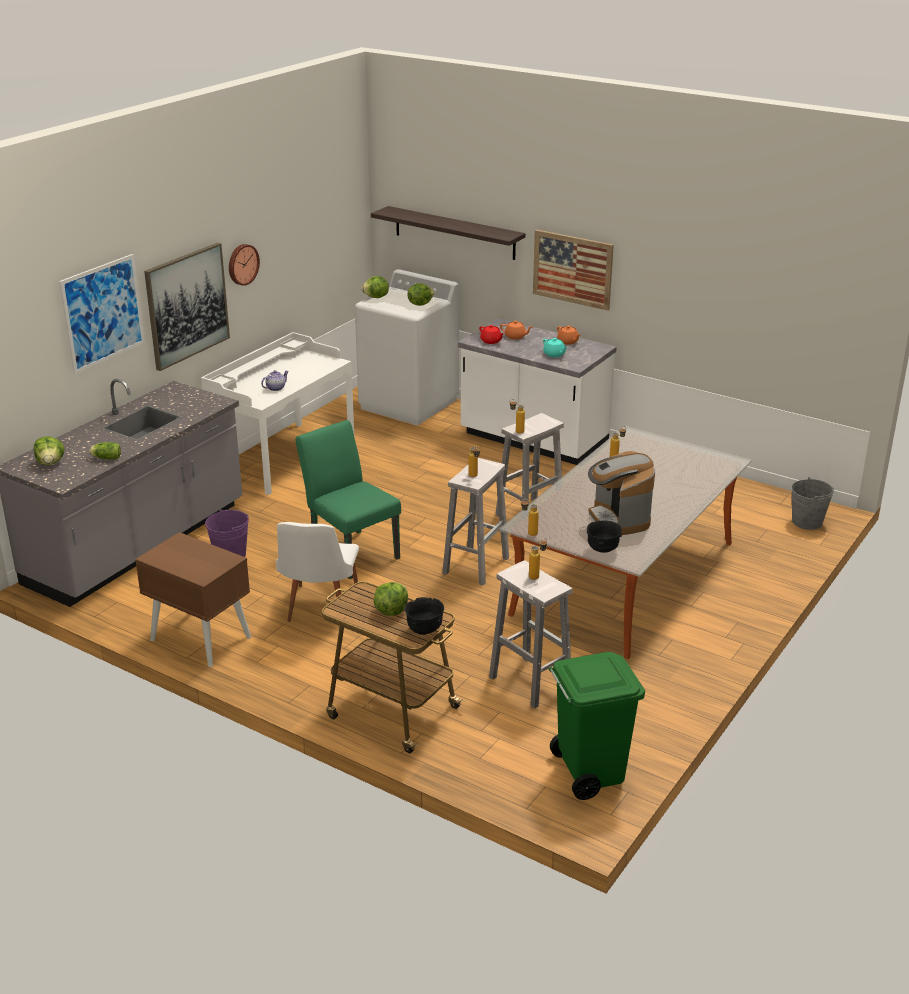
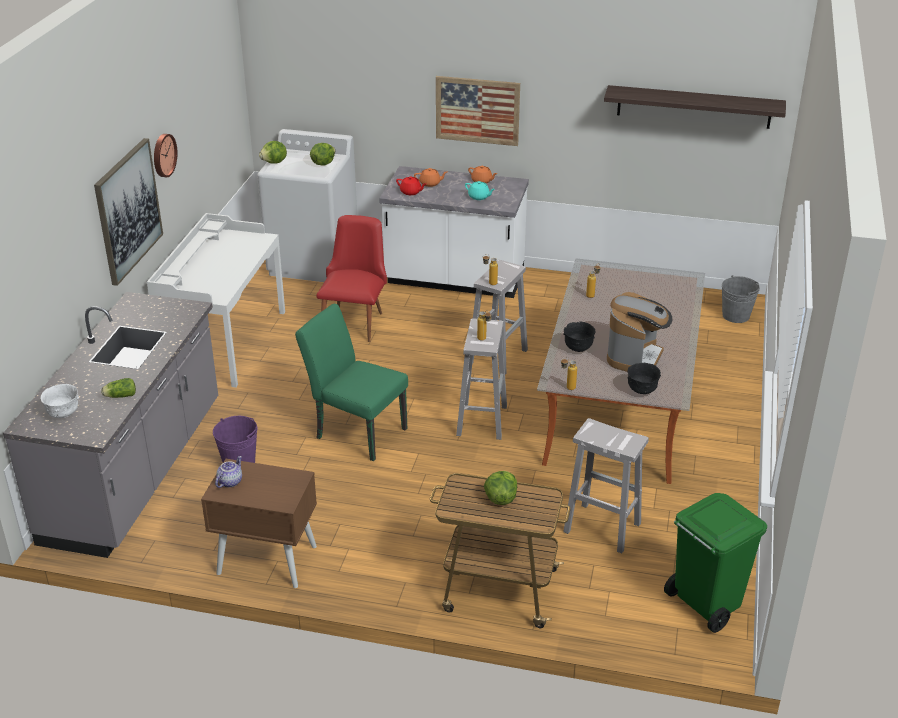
camera: 20 degrees left, 5 degrees up
(51, 463) = (63, 414): lettuce -> white bowl
(103, 313) = (67, 239): picture -> none
(275, 388) = (223, 278): teapot -> teapot (229, 481)
(319, 610) = (364, 500): white chair -> none
(414, 459) = (355, 320): none -> red chair
(424, 630) = (545, 511): black bowl -> black bowl (578, 348)
(454, 233) = (345, 87): shelf -> shelf (694, 107)
(537, 576) = (610, 432): bottle -> none
(618, 519) = (635, 356): coffee machine -> coffee machine turned 120 degrees counterclockwise

